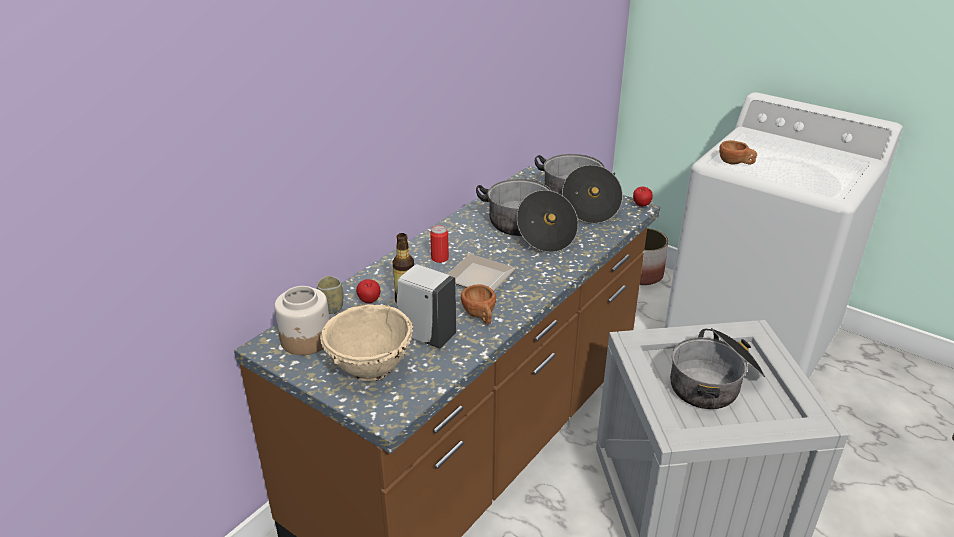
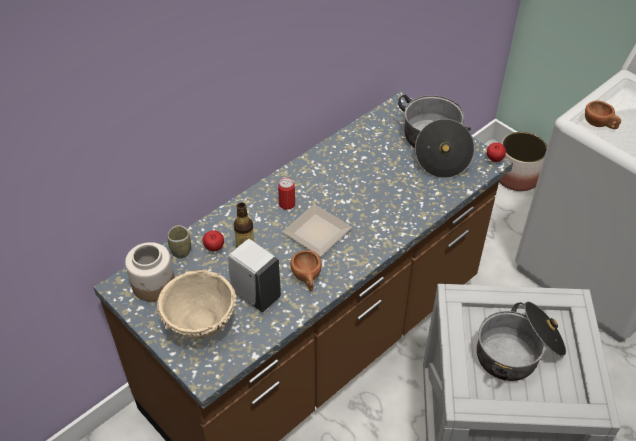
camera: 10 degrees right, 15 degrees up
(528, 230) = (377, 178): cooking pot -> none

